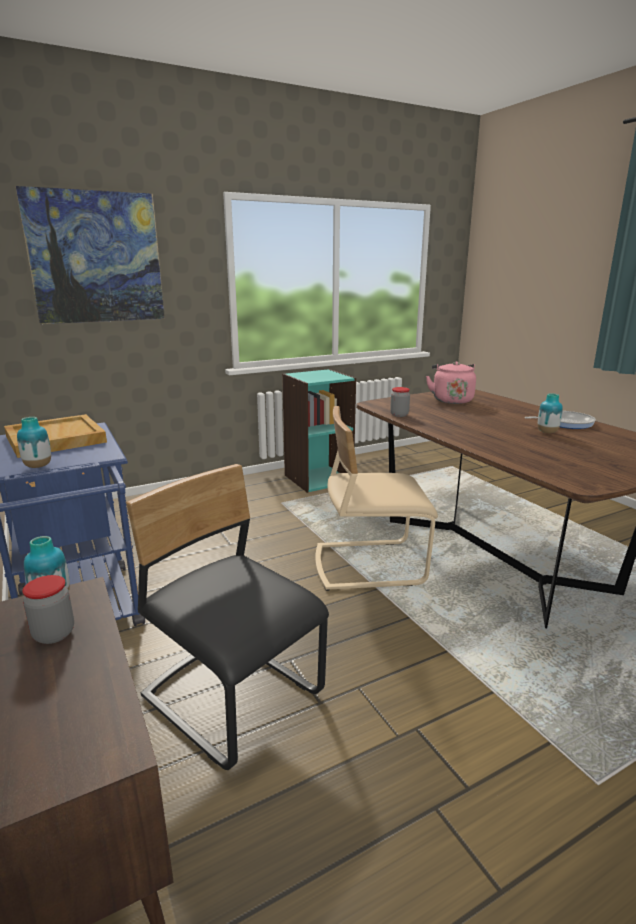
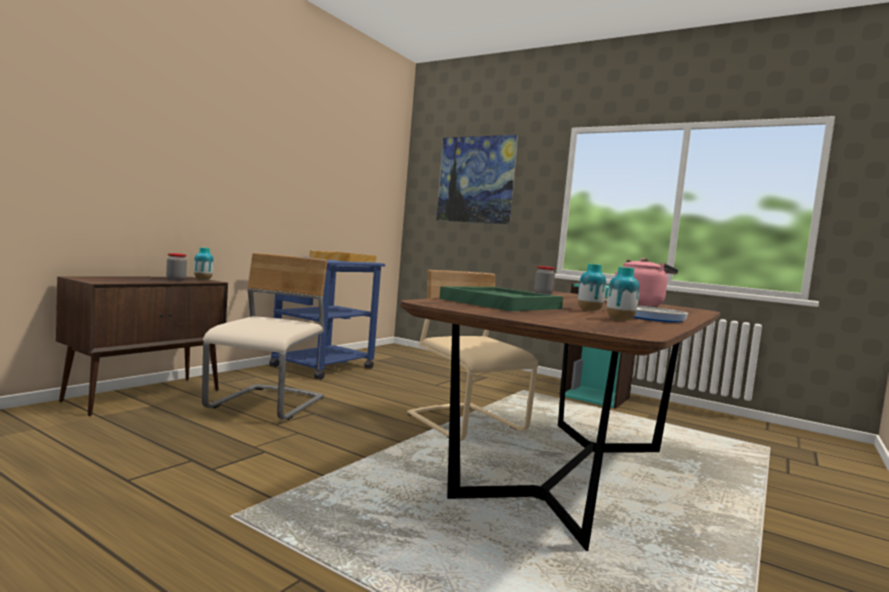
camera: 60 degrees right, 15 degrees down
(38, 466) = (298, 256): vase -> vase (620, 320)
(234, 696) = (268, 404): black chair -> beige chair
(539, 454) = (500, 303): none -> green tray

